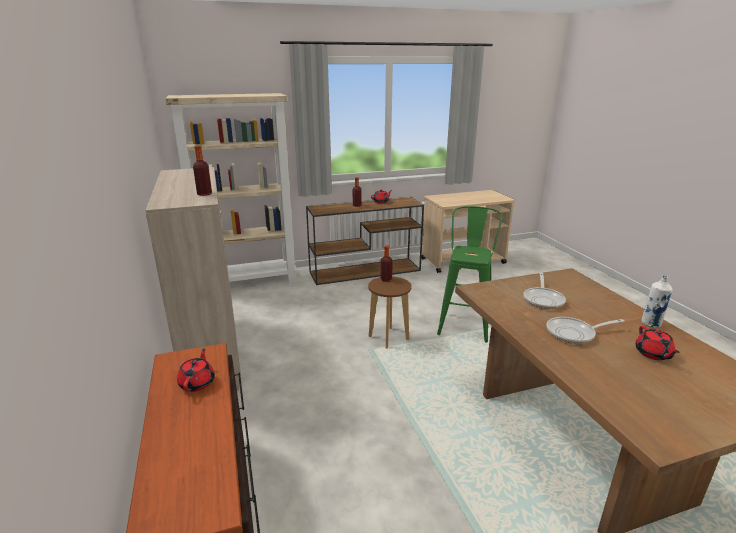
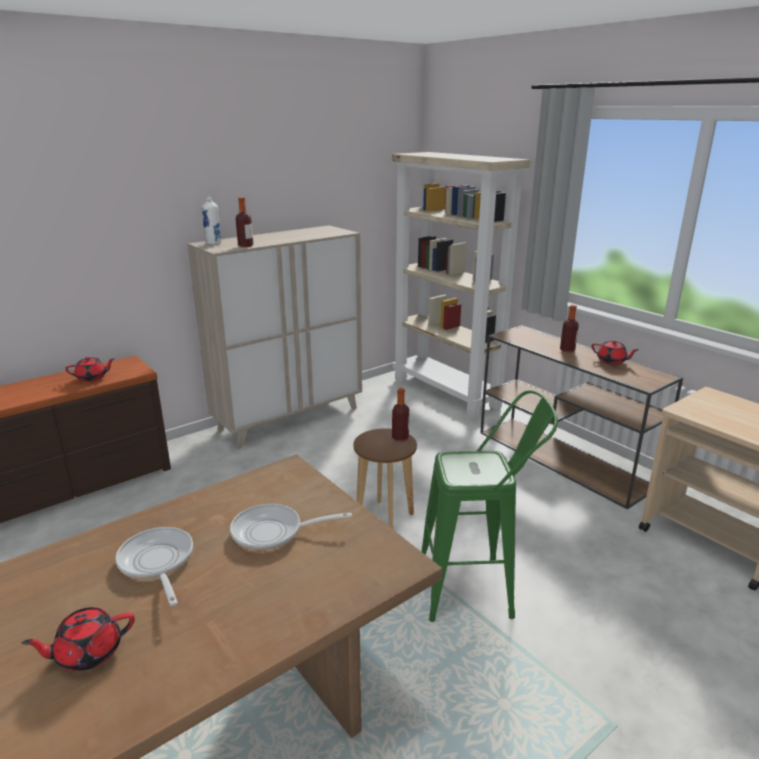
camera: 70 degrees right, 0 degrees up
(651, 324) = (202, 666): white bottle -> white bottle (213, 243)

